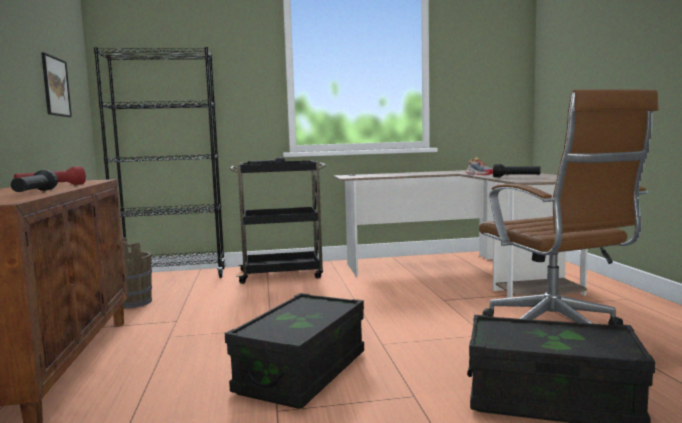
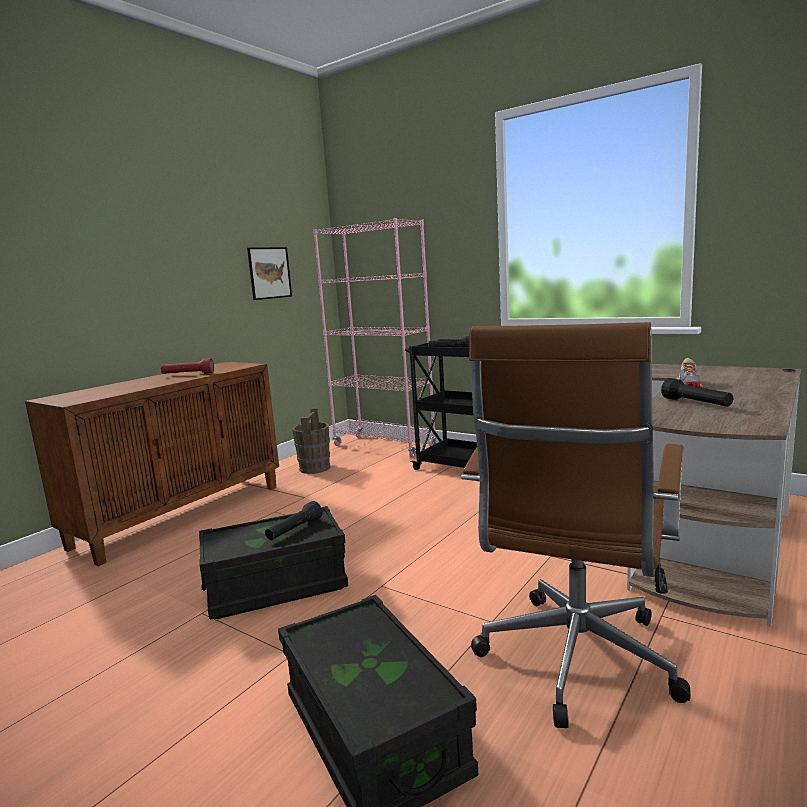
camera: 45 degrees right, 5 degrees up
(34, 193) = (137, 387): black flashlight -> black flashlight (294, 530)
(173, 276) = (384, 446): black bookcase -> pink bookcase

